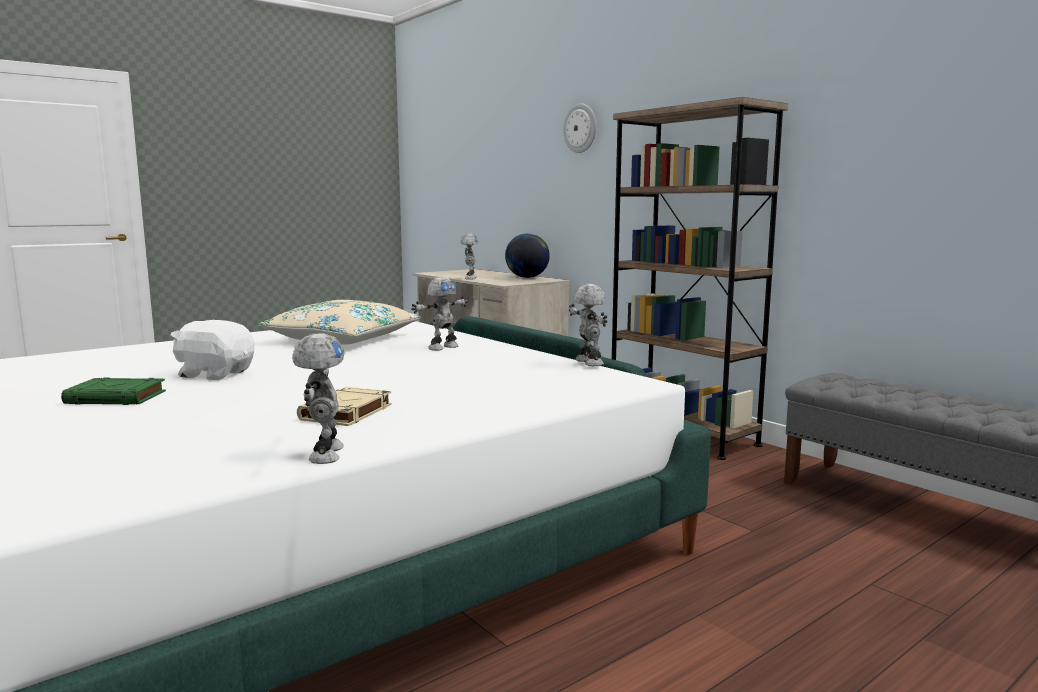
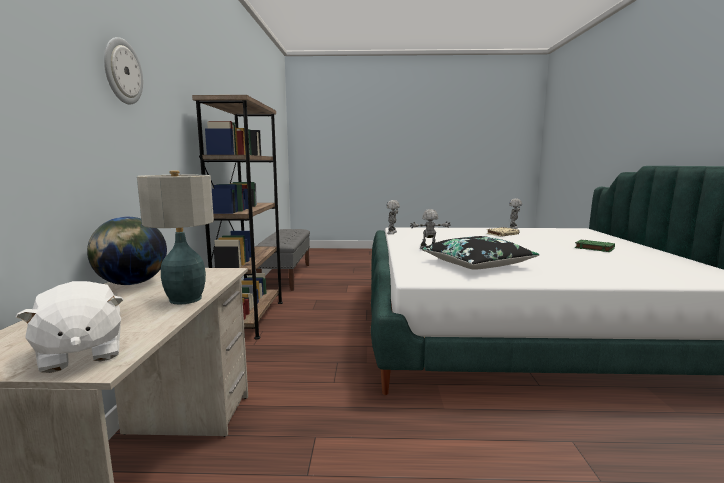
camera: 140 degrees left, 0 degrees up
(215, 374) = (556, 252): white plush toy -> white plush toy (80, 354)
(343, 339) = (476, 264): beige pillow -> black pillow
(469, 278) = (185, 299): toy robot -> table lamp

